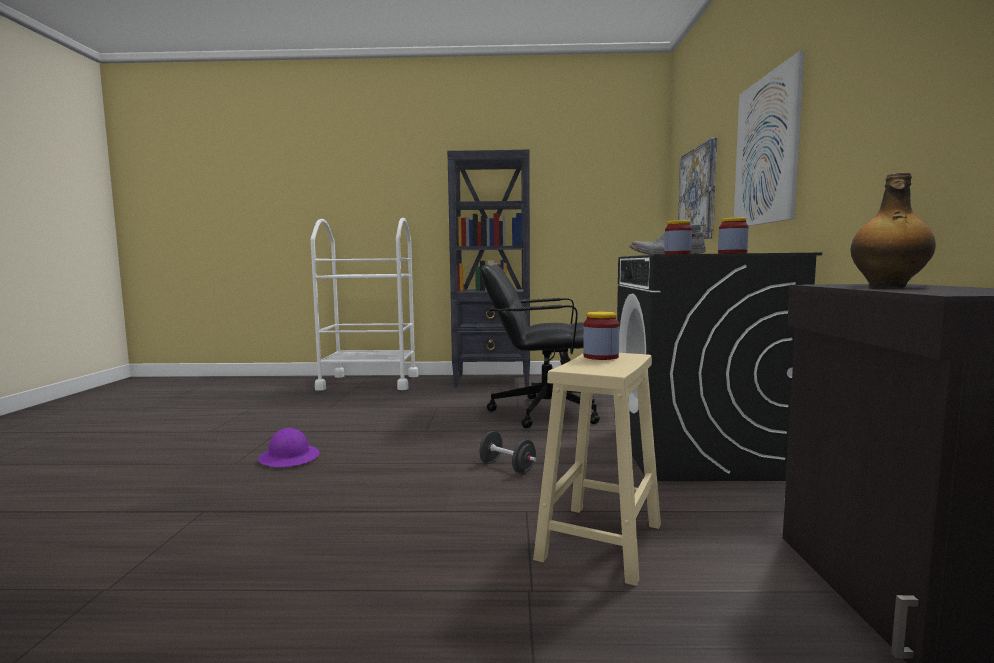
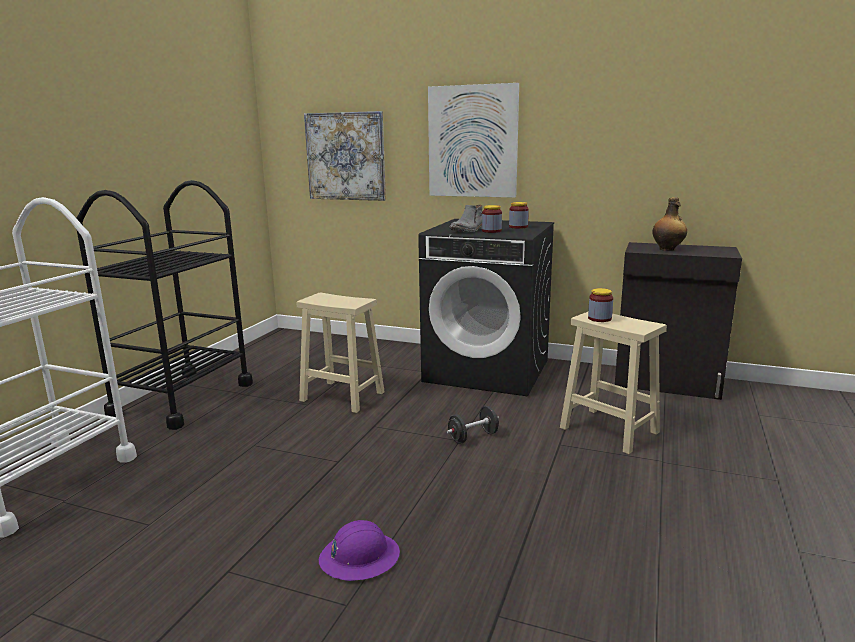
camera: 70 degrees left, 10 degrees up
(493, 381) = (183, 399): black bookcase -> black cart
(544, 412) = (341, 396): black office chair -> beige stool

